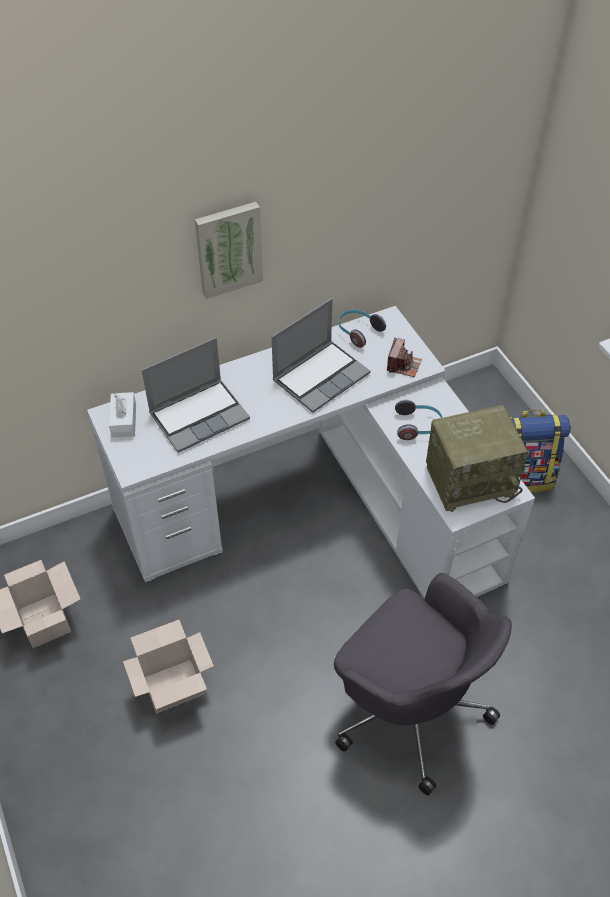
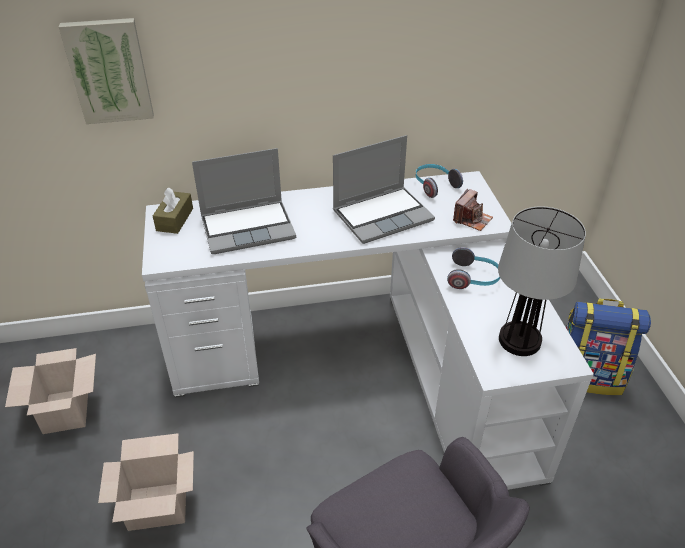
camera: 15 degrees right, 10 degrees down
(124, 420) = (175, 219): white tissue box -> brown tissue box
(228, 248) = (302, 55): picture -> picture (109, 71)
(471, 479) = (520, 340): radio -> table lamp

